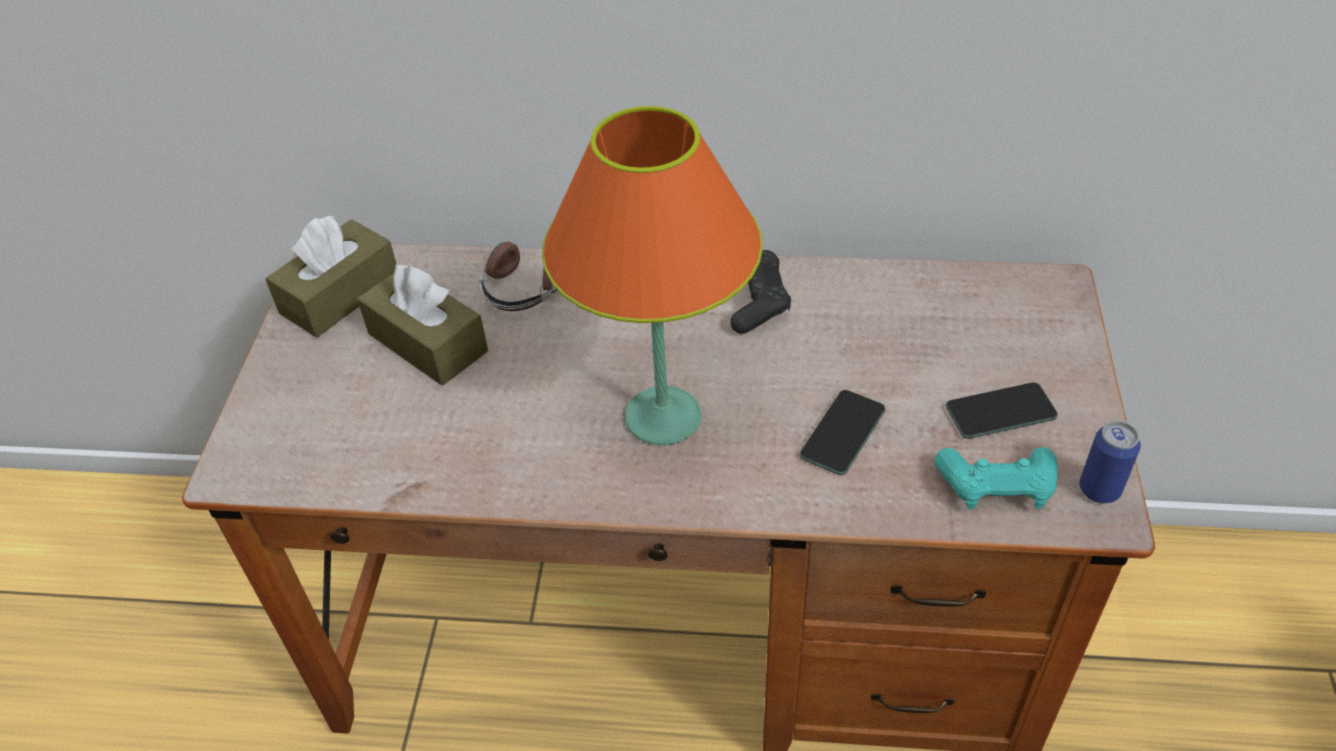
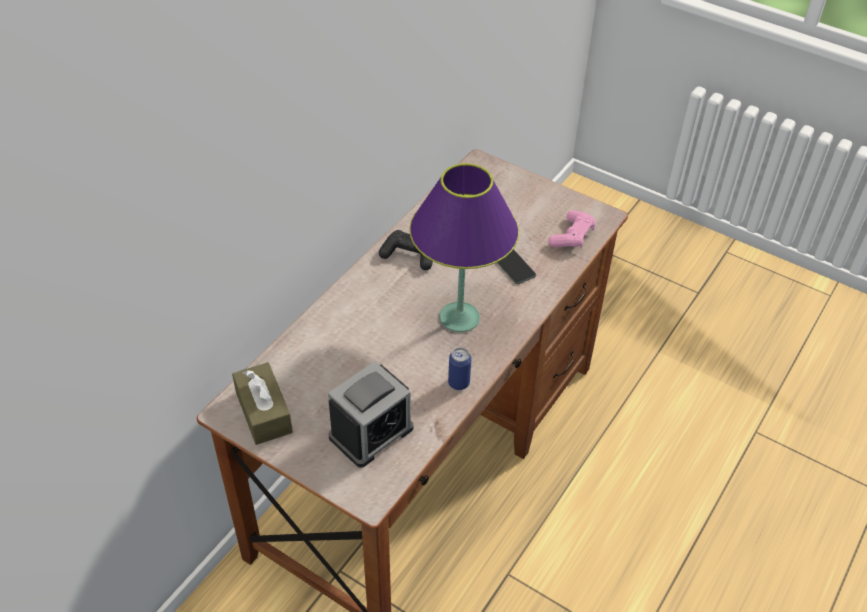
camera: 65 degrees left, 0 degrees up
(358, 418) = (371, 432): none -> alarm clock
(427, 342) = (336, 386): brown tissue box -> none
(529, 280) = (322, 329): headphones -> none
(662, 416) = (459, 317): orange table lamp -> purple table lamp
(996, 486) = (572, 236): turquoise game controller -> pink game controller
(1000, 412) = (535, 215): phone -> none
(1099, 489) = (592, 211): can -> can (458, 383)

